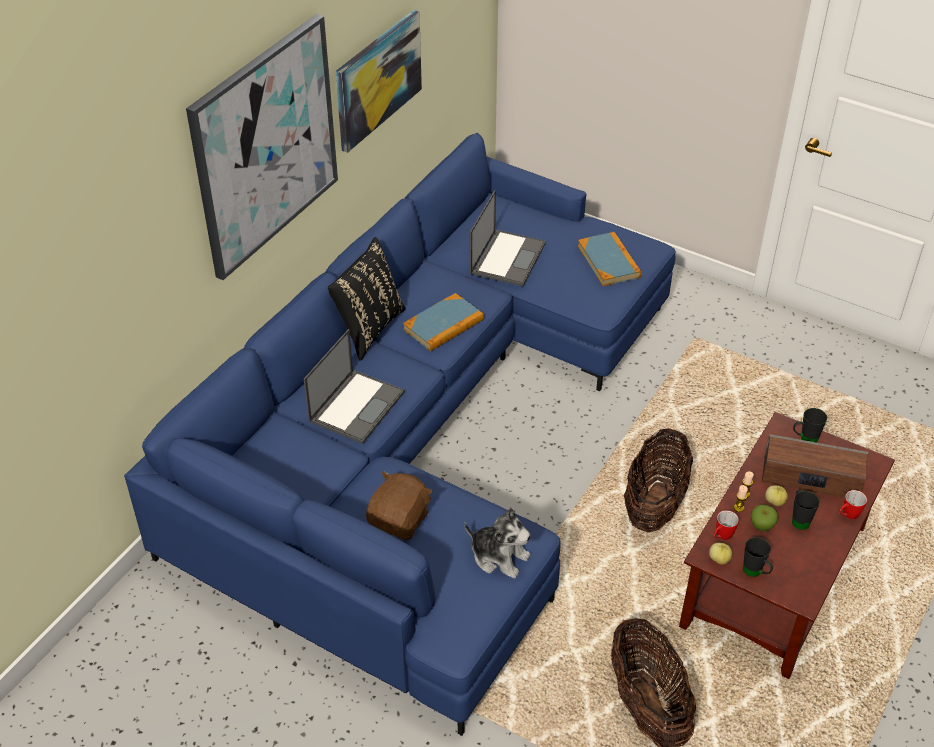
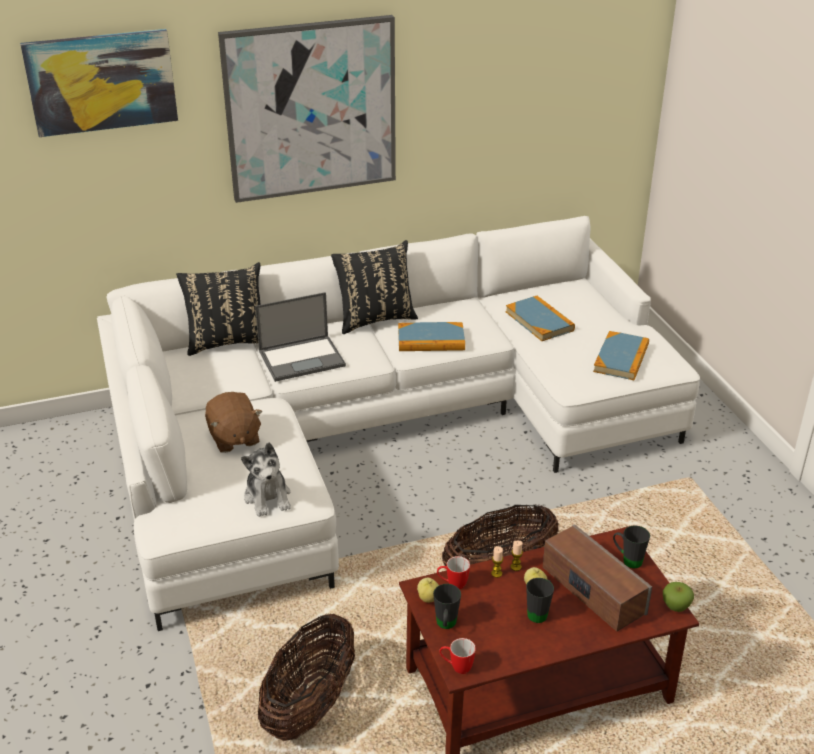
camera: 40 degrees right, 10 degrees down
(263, 428) = (227, 341): none -> black pillow
(377, 79) = (468, 112): picture -> picture (101, 82)
(400, 521) = (234, 438): brown plush toy -> brown plush toy turned 90 degrees clockwise
(423, 439) = (377, 434): blue sofa -> white sofa
(507, 257) = (539, 321): laptop -> book
(761, 526) = (498, 597): apple -> apple (675, 607)
(847, 516) = (589, 636): mug -> mug (456, 667)

